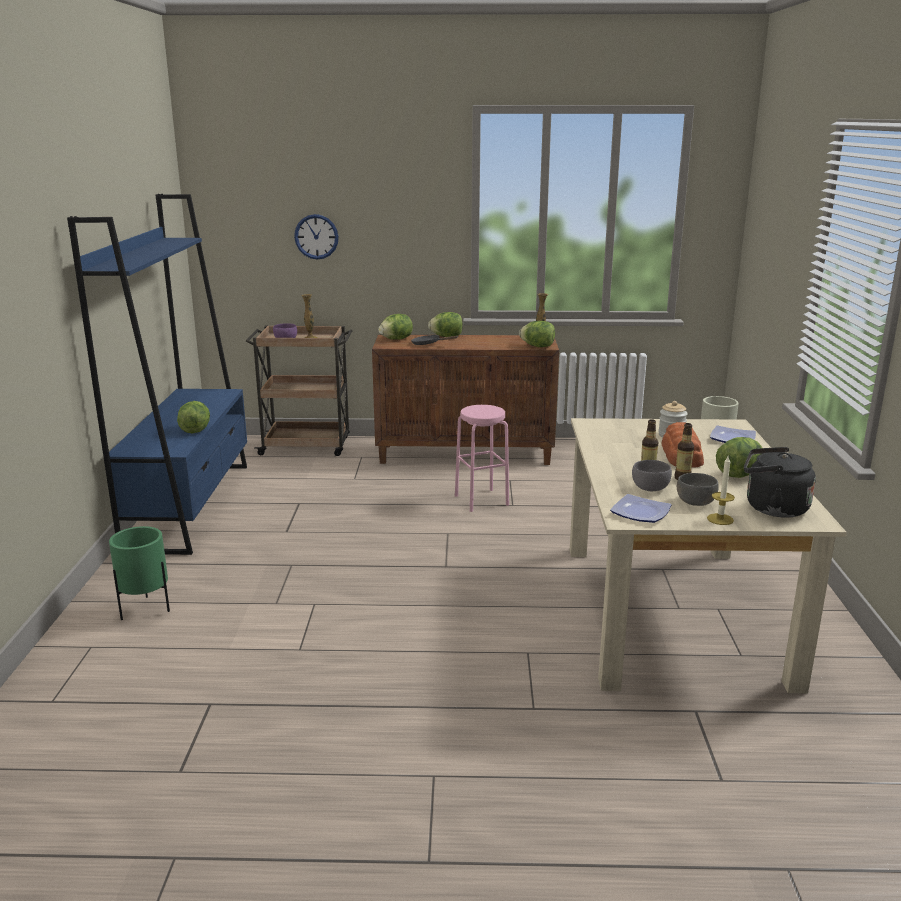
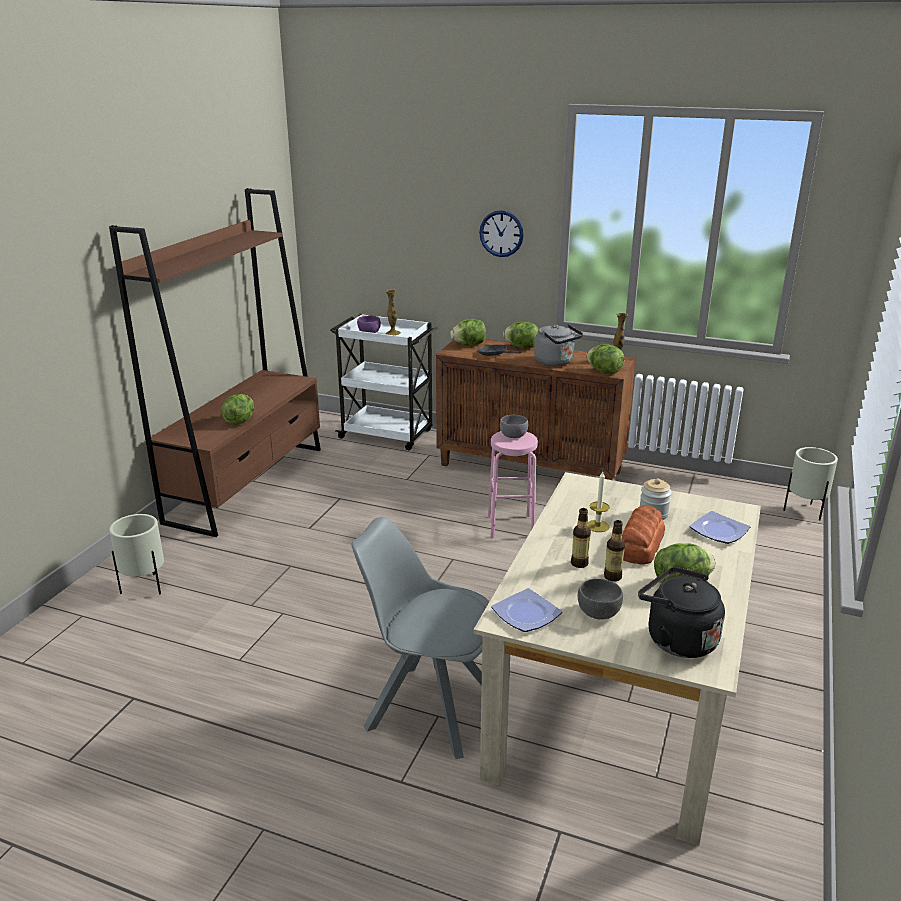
camera: 20 degrees right, 5 degrees up
(146, 609) = (145, 587): green planter -> beige planter
(190, 505) = (247, 484): blue bookcase -> brown bookcase
(307, 446) = (388, 434): brown cart -> white cart
(316, 236) = (409, 232): wall clock -> wall clock (501, 233)
(489, 344) = (556, 362): none -> grey kettle
(514, 649) = (428, 708): none -> grey chair
(649, 488) = (565, 582): grey bowl -> grey bowl (513, 435)
(720, 519) = (604, 642): candle -> candle (597, 526)

